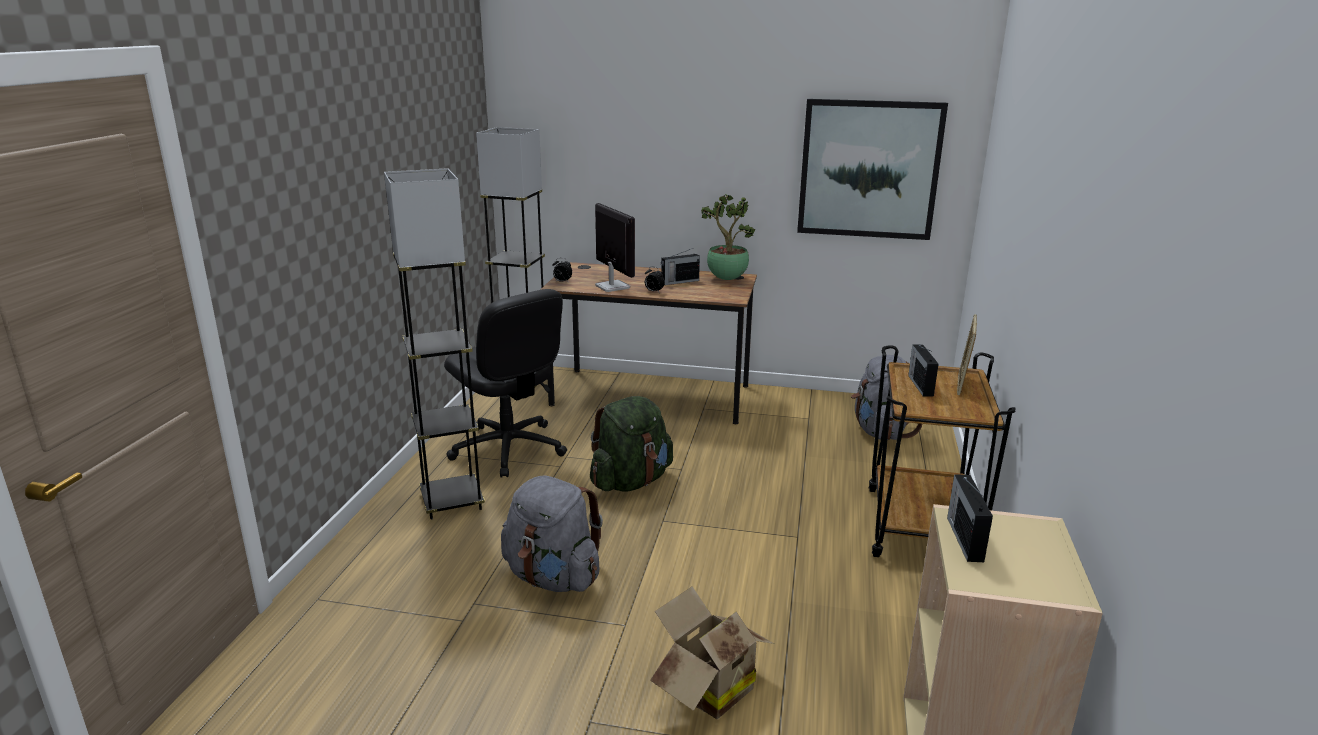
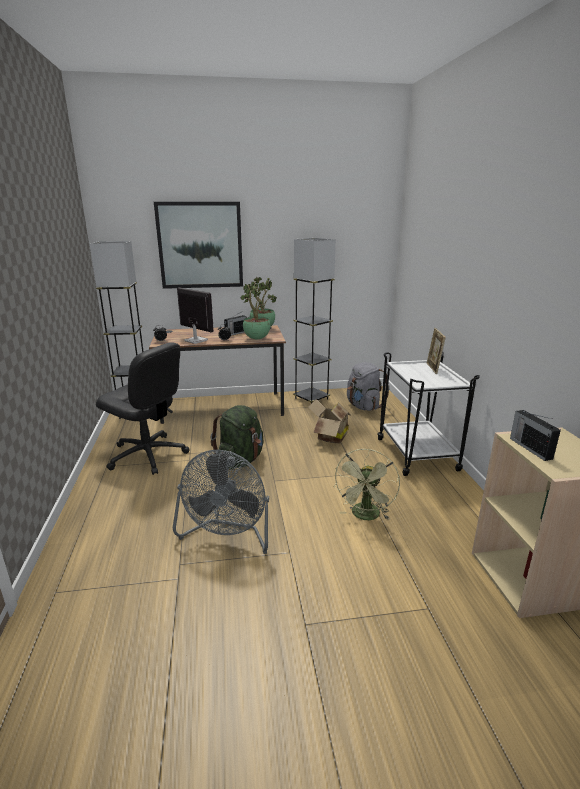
camera: 20 degrees left, 0 degrees up
(452, 501) = (126, 497): grey floor lamp -> grey floor lamp (311, 399)
(553, 577) = (225, 533): grey backpack -> grey fan
(704, 295) = (256, 339): none -> potted plant
(706, 689) = (363, 580): cardboard box -> cardboard box (329, 437)
(768, 603) = (365, 516): none -> green fan
(869, 169) = (337, 256): picture -> picture (200, 245)
(920, 385) = (413, 372): radio -> none
(920, 528) = (417, 455): brown cart -> white cart

